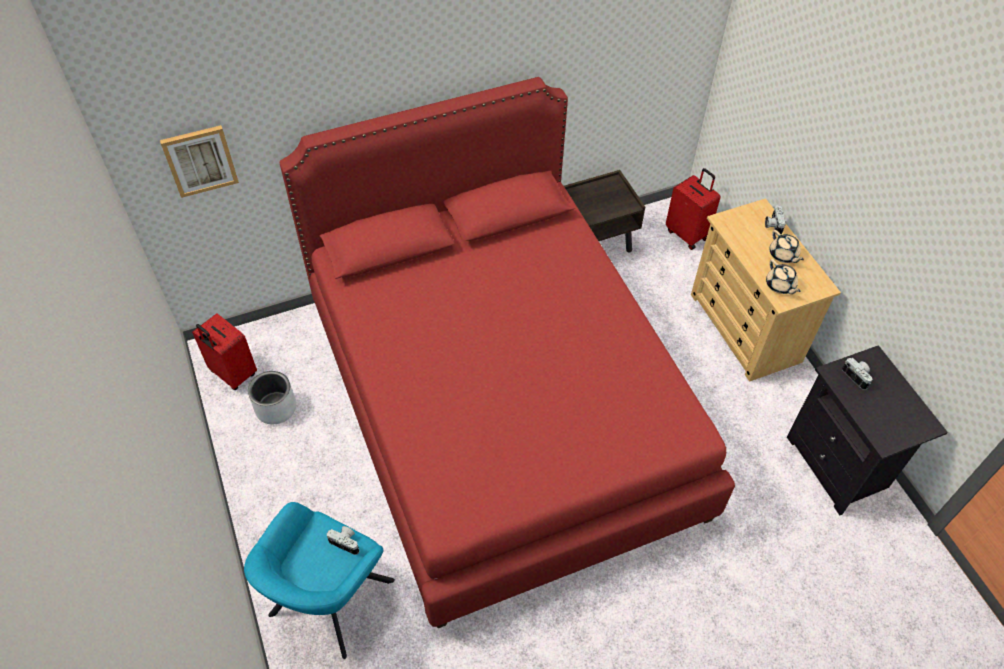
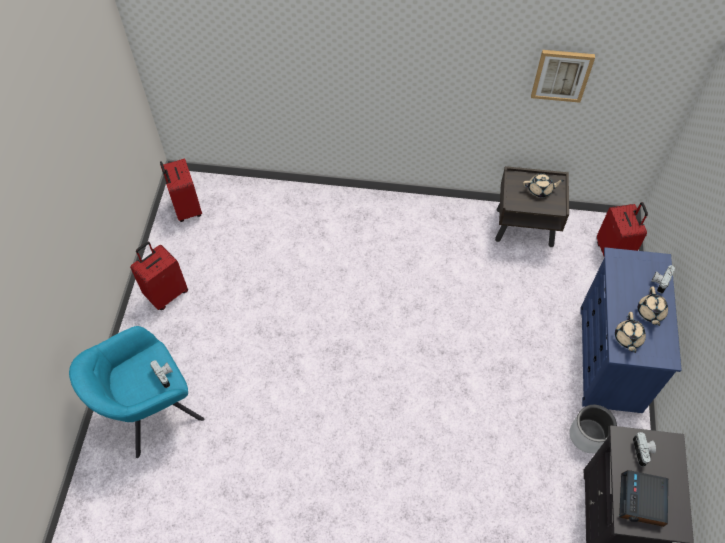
camera: 30 degrees right, 5 degrees up
(200, 160) = (192, 37): picture -> picture (561, 75)
(267, 471) = (166, 293): none -> red suitcase
(275, 408) = (200, 248): grey planter -> grey planter (588, 435)
(500, 406) = (362, 326): red bed -> none
(604, 196) = (540, 190): none -> beige teapot
(745, 328) = (610, 359): beige dresser -> blue dresser
(885, 418) = (642, 501): none -> alarm clock

